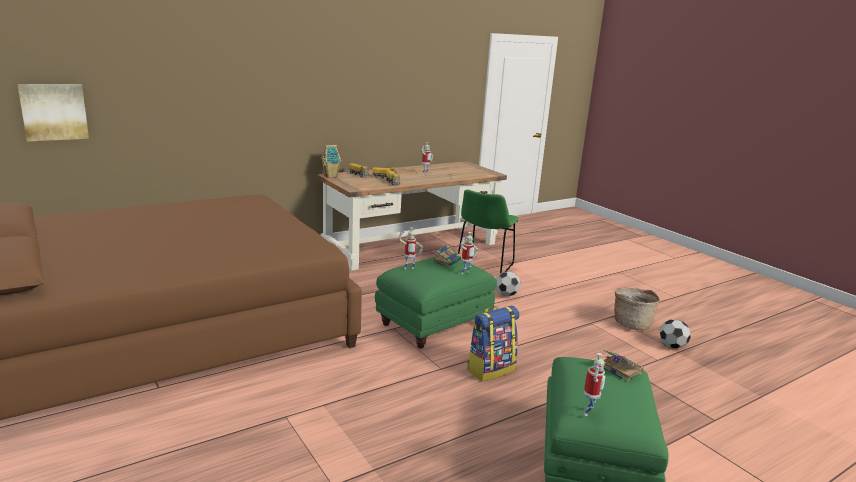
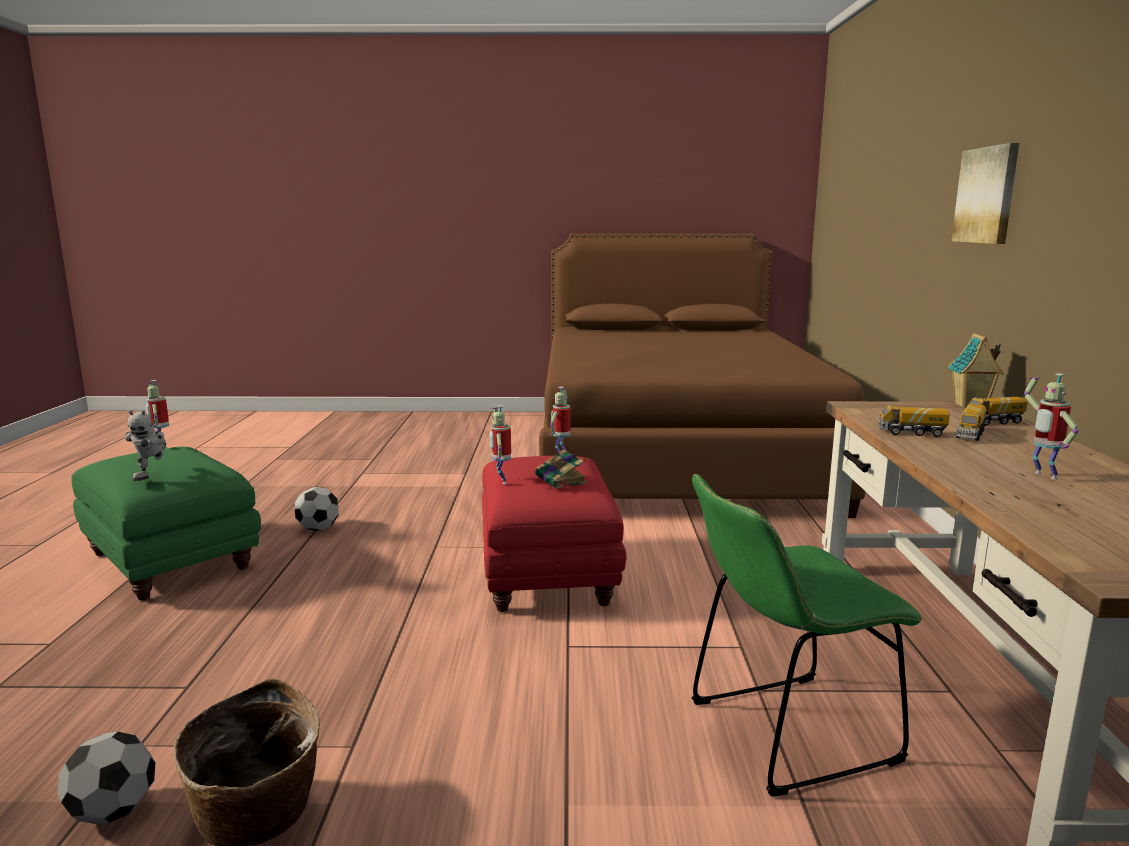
camera: 125 degrees right, 5 degrees down
(54, 112) = (846, 237): picture -> picture (987, 195)
(434, 324) = (548, 576): green ottoman -> red ottoman
(484, 268) = (783, 734): green chair -> green chair turned 75 degrees counterclockwise
(490, 369) = (386, 573): backpack -> none
(506, 295) = (591, 692): football -> football (318, 529)
(619, 369) = (153, 476): book -> toy robot

